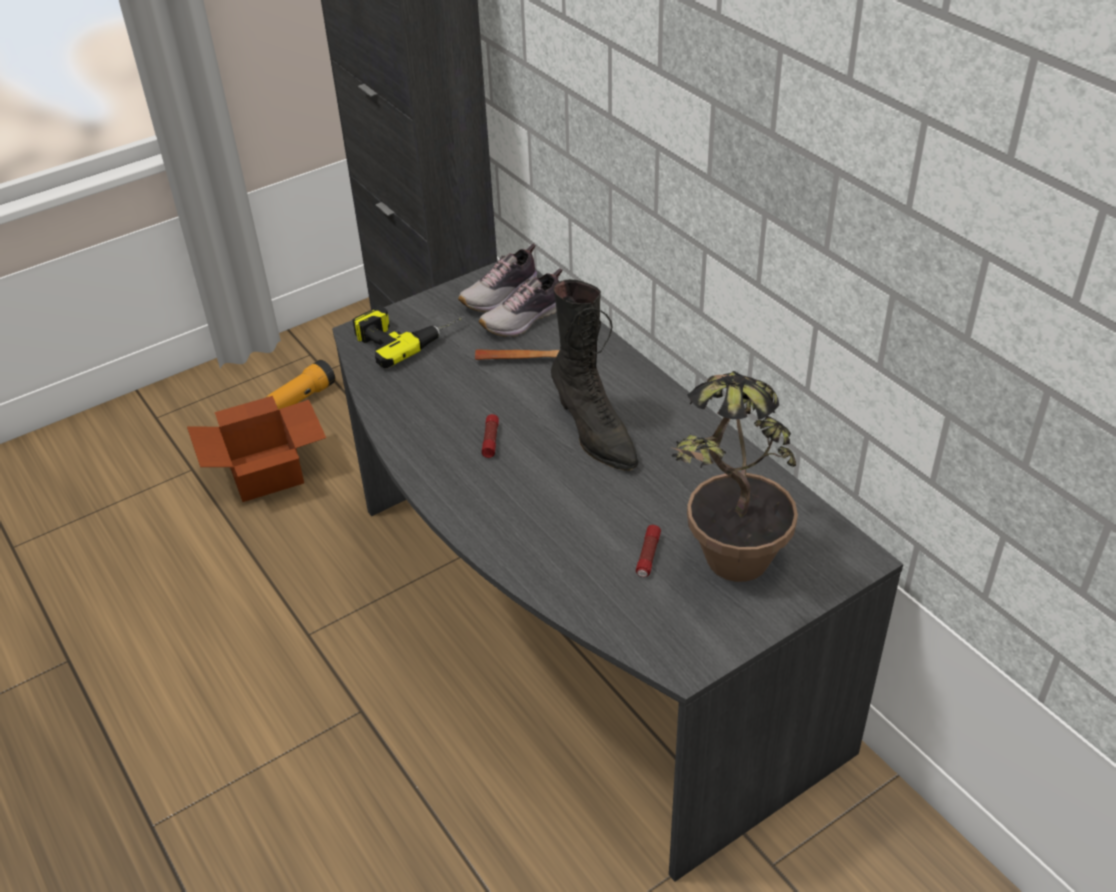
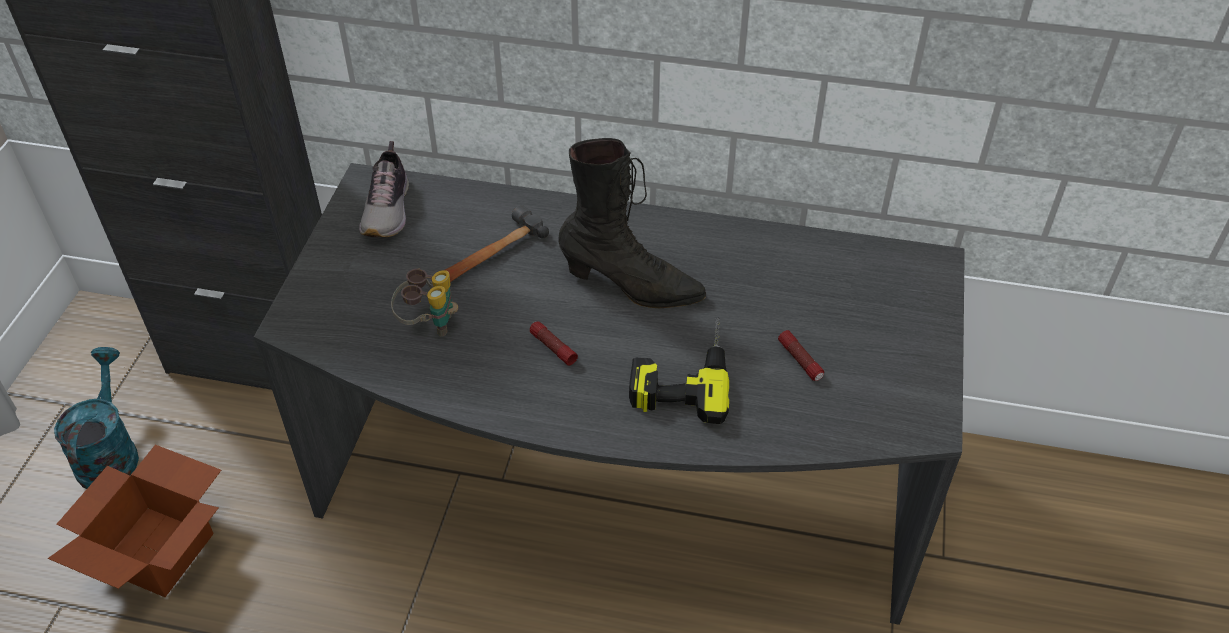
camera: 45 degrees left, 5 degrees up
(302, 398) = (110, 453): flashlight -> turquoise watering can
(407, 334) = (344, 298): power drill -> power drill (681, 372)
(435, 379) = (428, 323): none -> binoculars
(524, 319) = (440, 221): shoe -> none
(726, 574) = (869, 336): potted plant -> none

